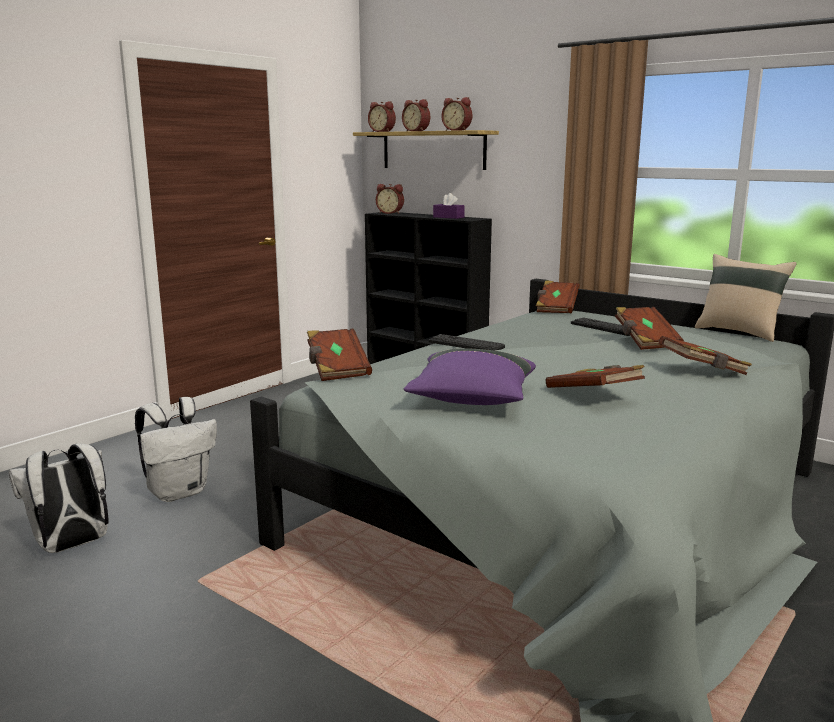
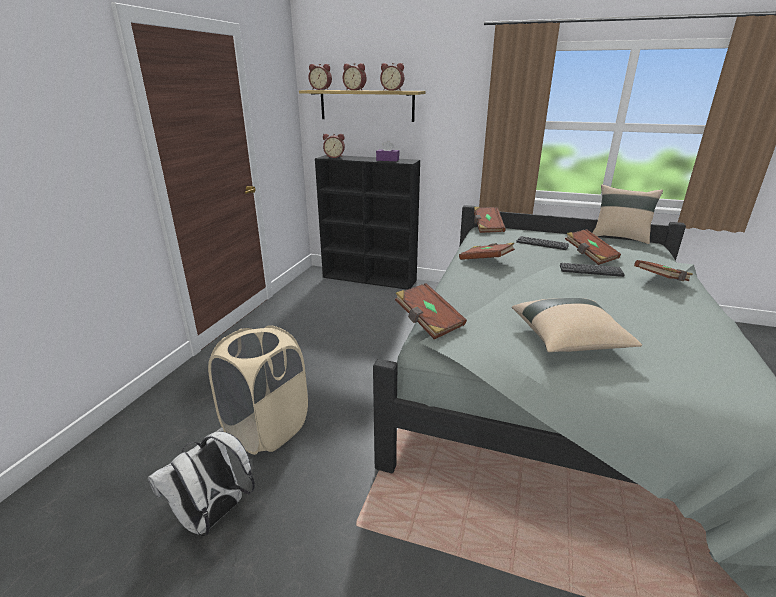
camera: 20 degrees left, 10 degrees up
(179, 492) = (266, 429): white backpack -> beige laundry basket
(466, 344) = (477, 274): keyboard -> keyboard (590, 270)
(471, 400) = (569, 341): purple pillow -> beige pillow
(594, 395) = (637, 320): brown book -> brown book (486, 261)

